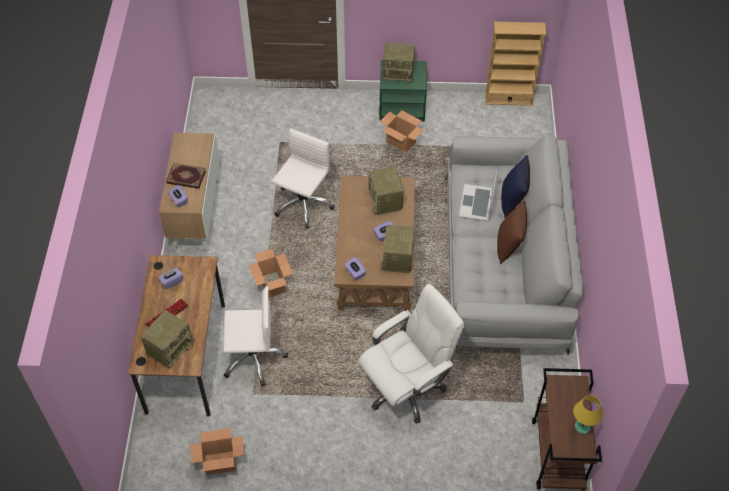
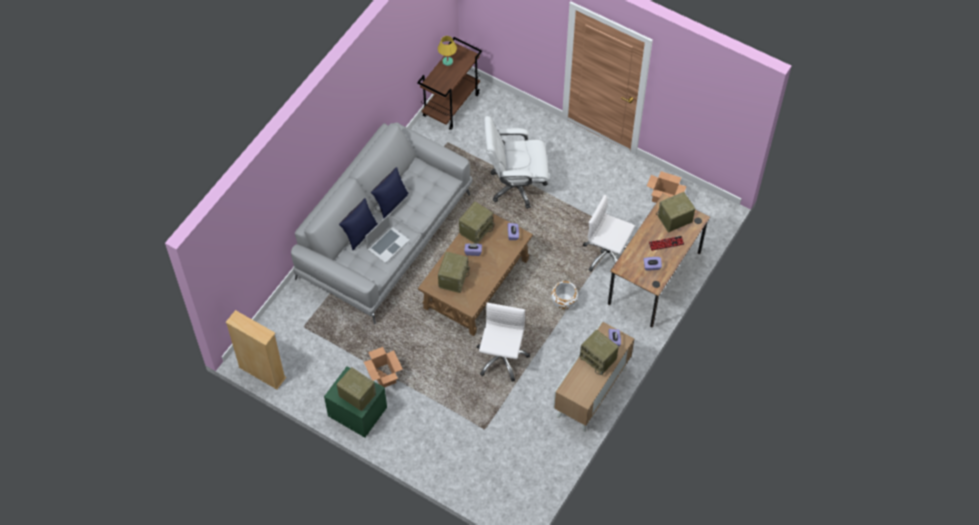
camera: 150 degrees left, 5 degrees up
(186, 177) = (599, 359): book -> radio
(272, 285) = (564, 302): cardboard box -> white planter
(303, 204) = (501, 358): white office chair -> white office chair turned 135 degrees clockwise
(509, 246) = (391, 203): brown pillow -> blue pillow

